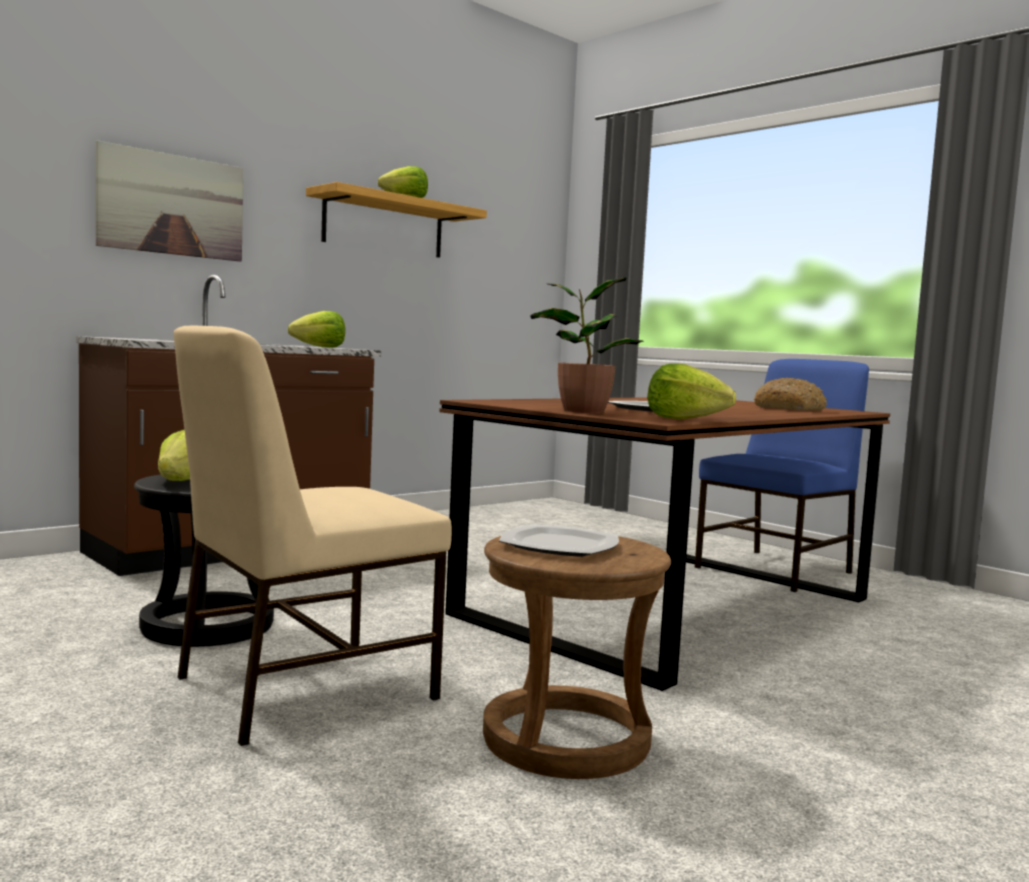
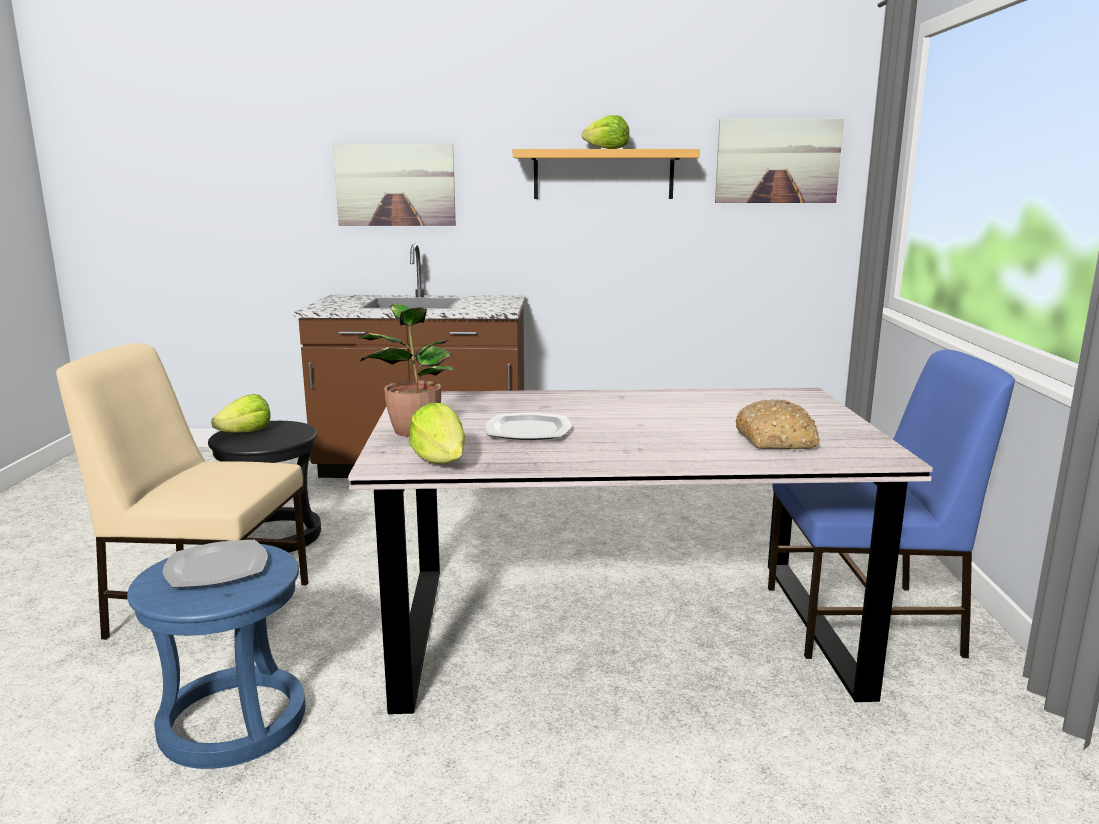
camera: 45 degrees right, 10 degrees up
(320, 347) = (483, 306): lettuce -> none
(512, 234) = (777, 161): none -> picture
(565, 739) = (232, 722): brown stool -> blue stool
(668, 605) = (618, 627): brown dining table -> grey dining table

